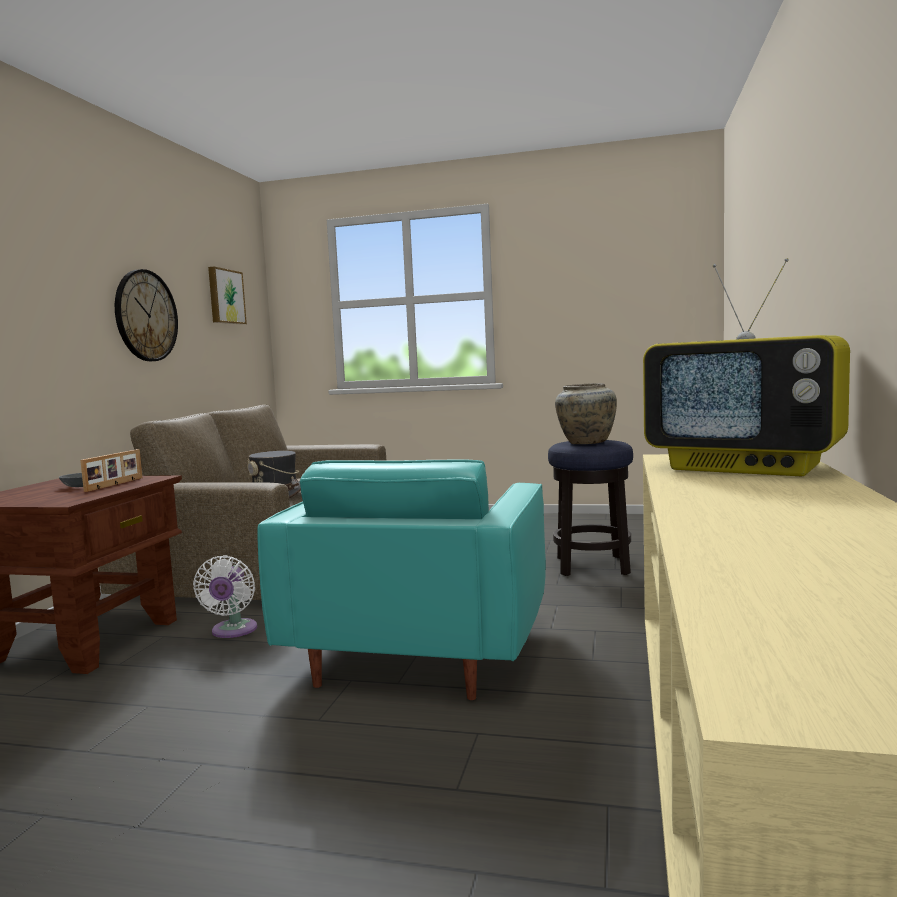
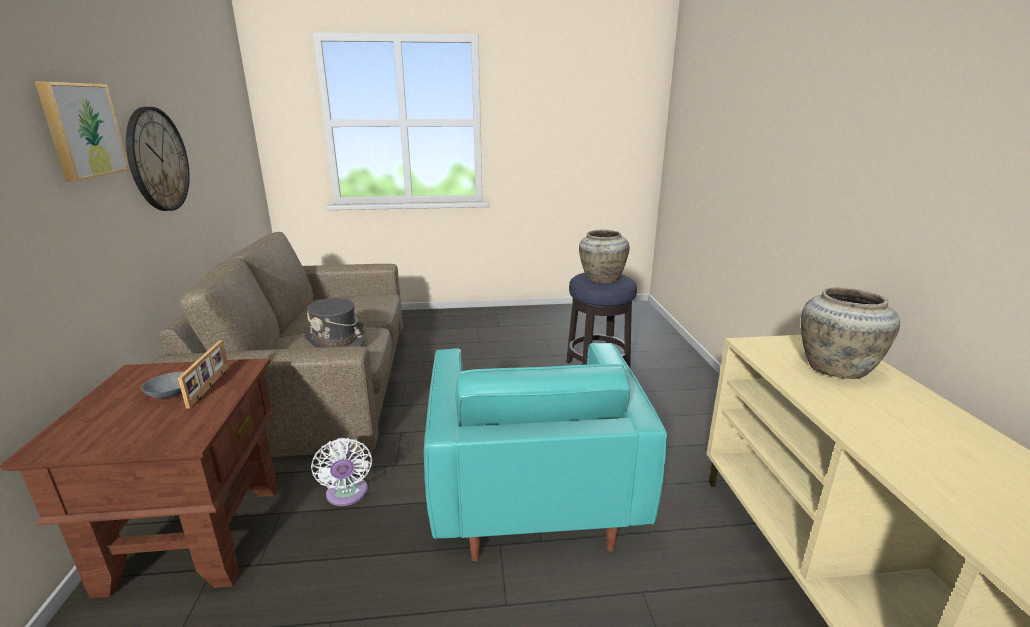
camera: 20 degrees left, 15 degrees up
(225, 296) = (219, 119): picture -> picture (81, 130)
(746, 467) = (836, 368): television -> beige vase

